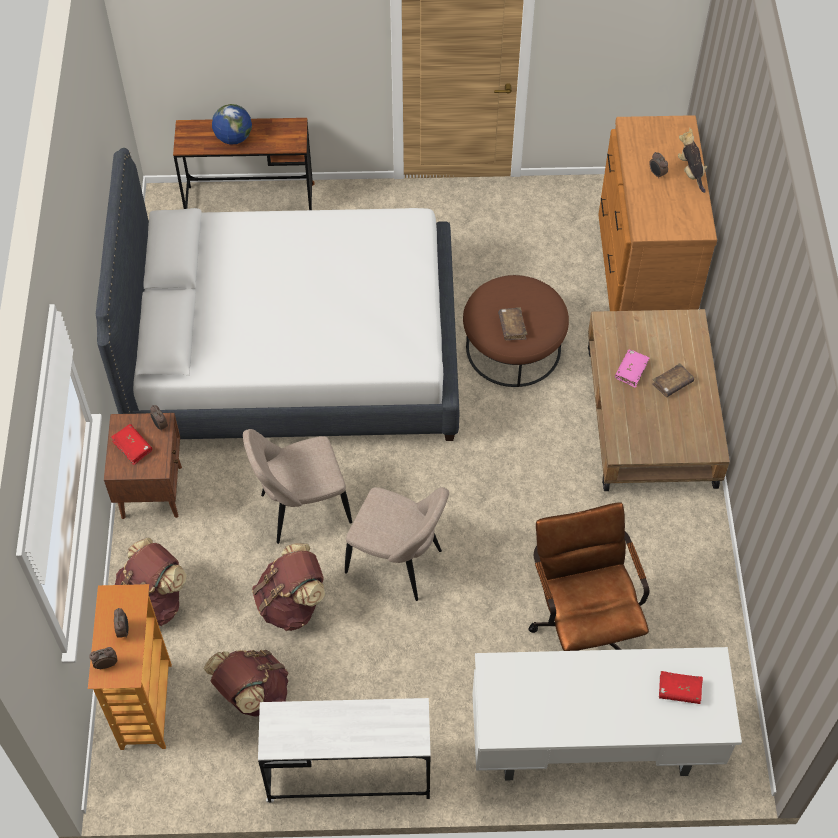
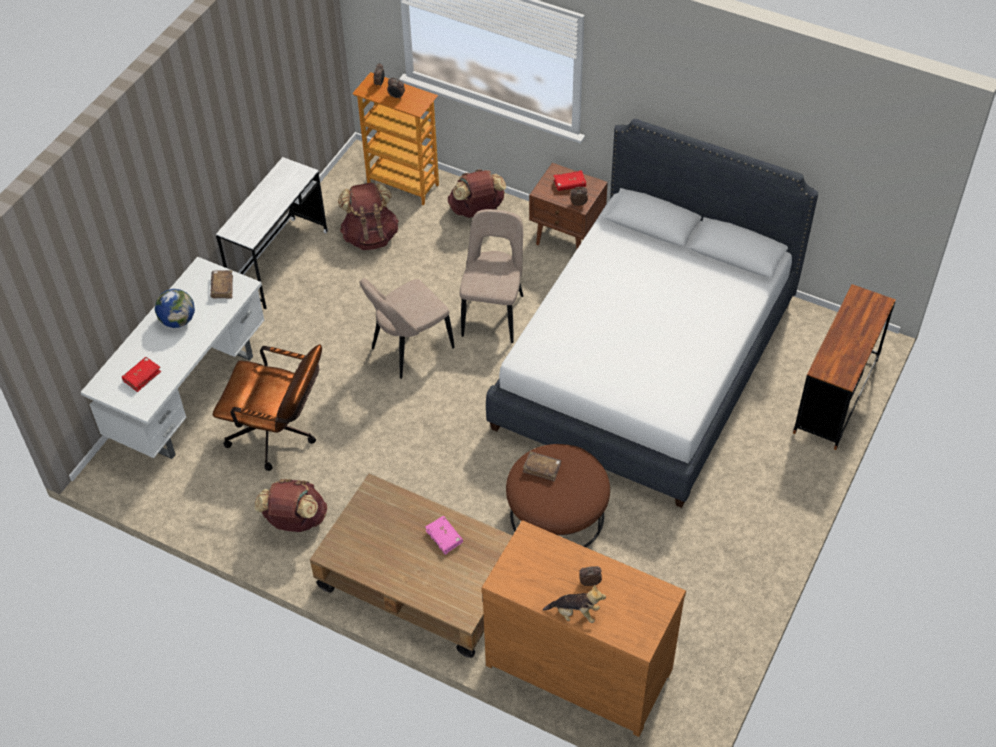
camera: 120 degrees right, 5 degrees down
(233, 138) = (851, 330): globe -> globe (178, 320)
(292, 604) = (421, 279): brown backpack -> brown backpack (295, 521)
(672, 383) = (411, 561): brown book -> brown book (222, 287)

